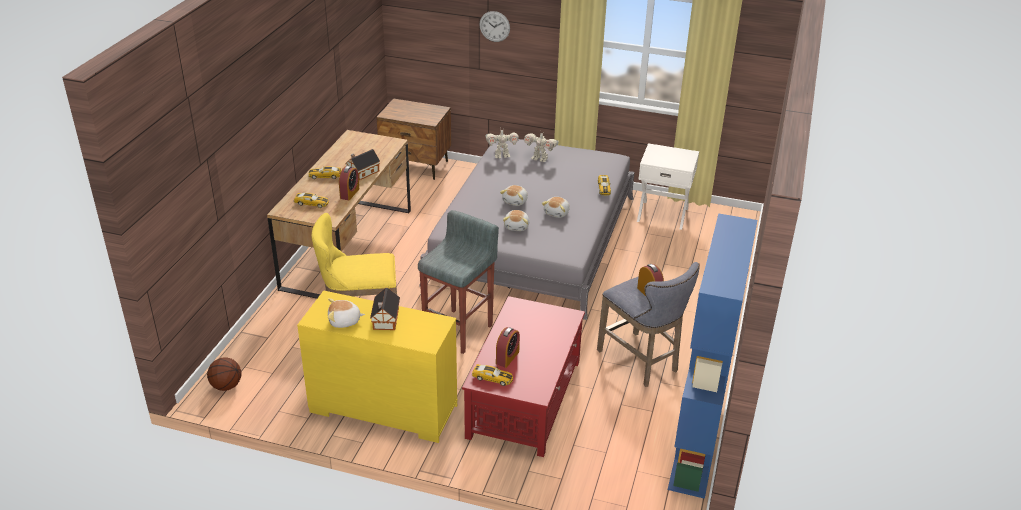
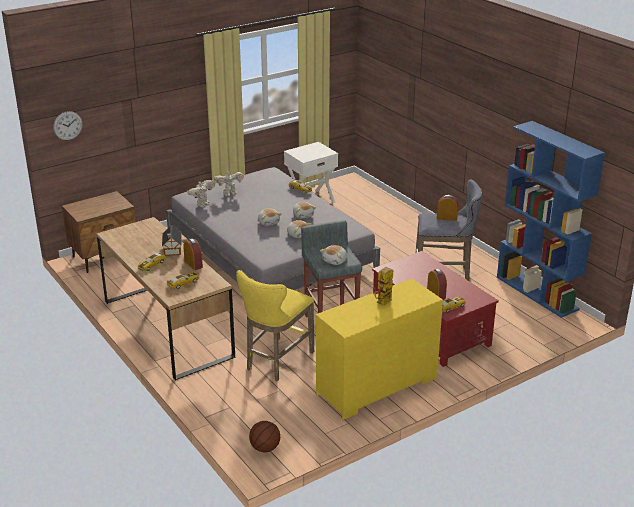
camera: 50 degrees left, 5 degrees down
(344, 321) = (365, 318): plush toy -> plush toy (335, 261)
(385, 320) = (383, 303): toy house -> toy robot
(494, 26) = (146, 102): wall clock -> wall clock (68, 125)

